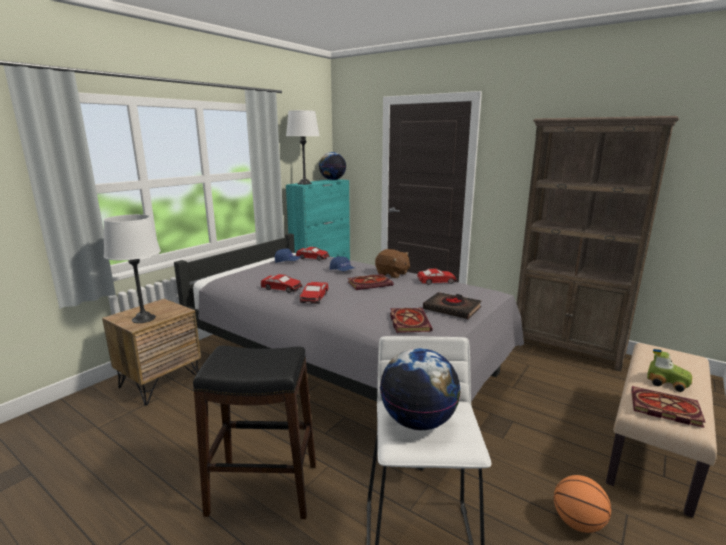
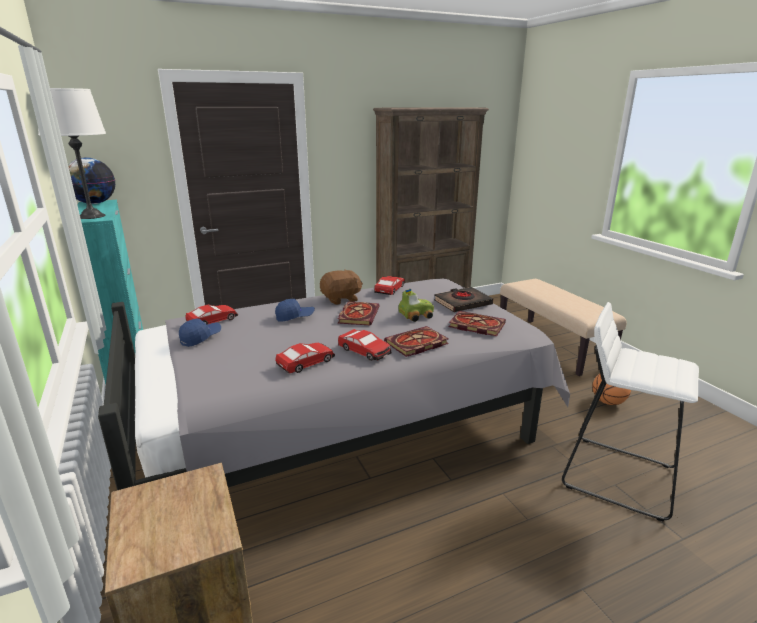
camera: 60 degrees left, 5 degrees up
(144, 319) = (192, 525): white table lamp -> none
(263, 489) = (517, 551): black stool -> none
(418, 421) = (651, 370): globe -> none
(663, 408) = (591, 311): book -> book (416, 344)
(666, 382) = (563, 298): toy car -> toy car (415, 316)

